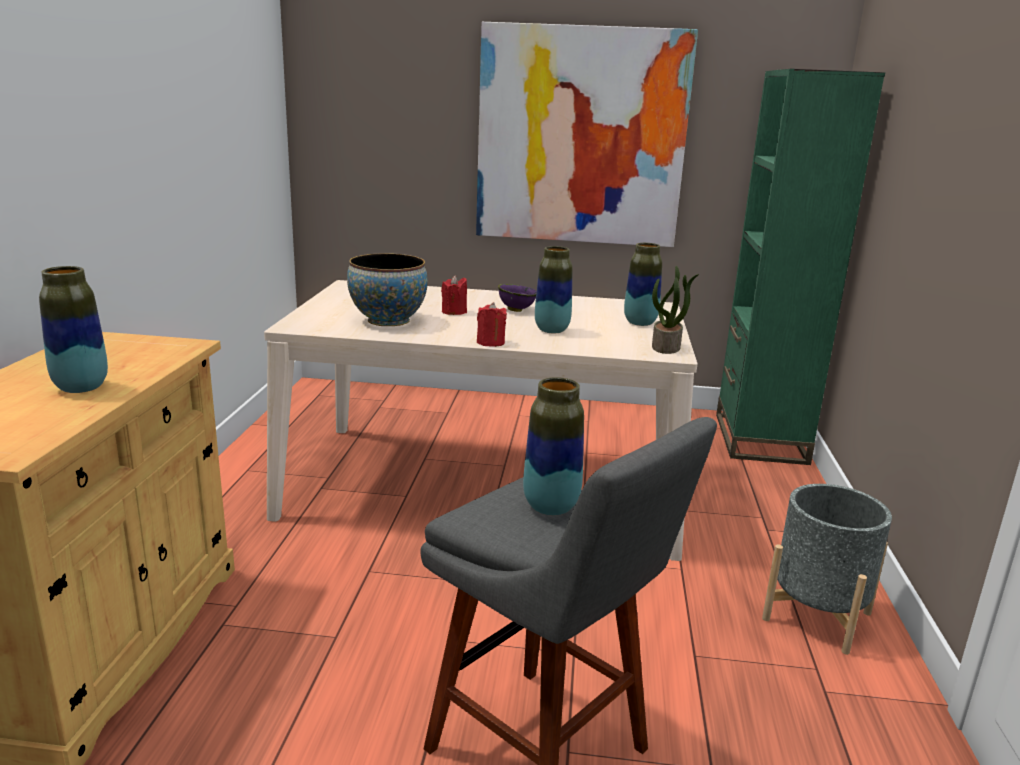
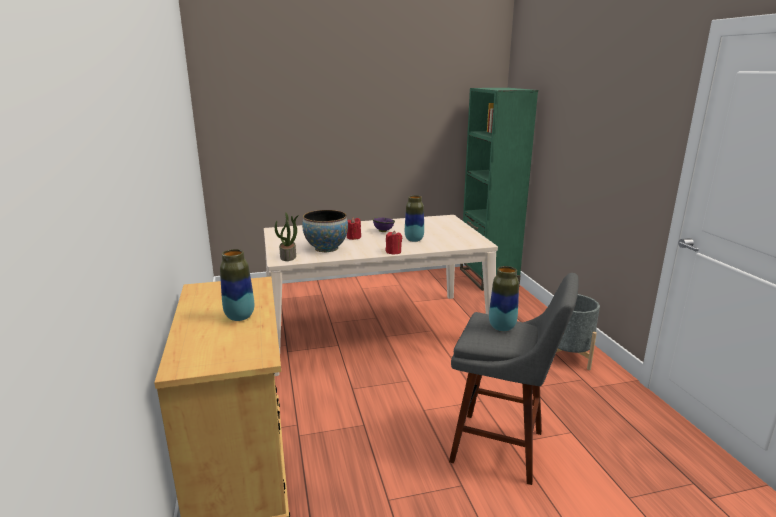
camera: 20 degrees left, 0 degrees up
(581, 137) = (376, 128): picture -> none
(640, 323) = (449, 229): vase -> none
(666, 347) = (476, 240): potted plant -> potted plant (288, 257)

